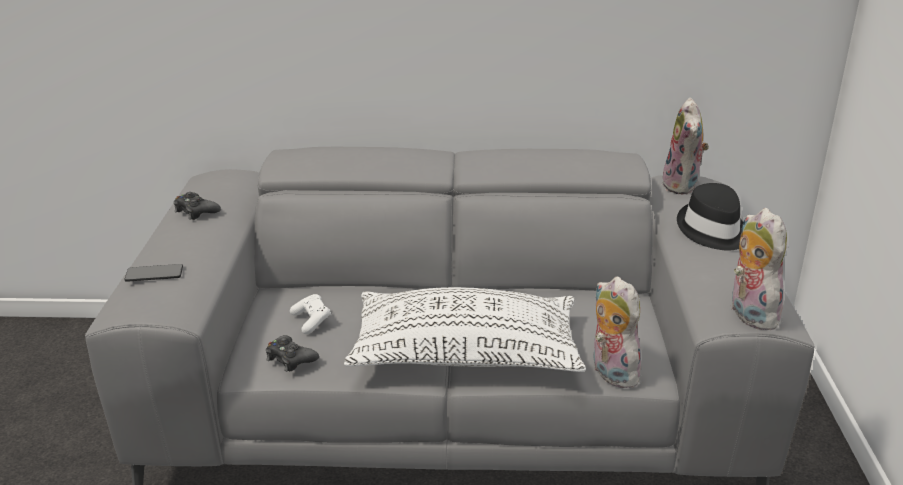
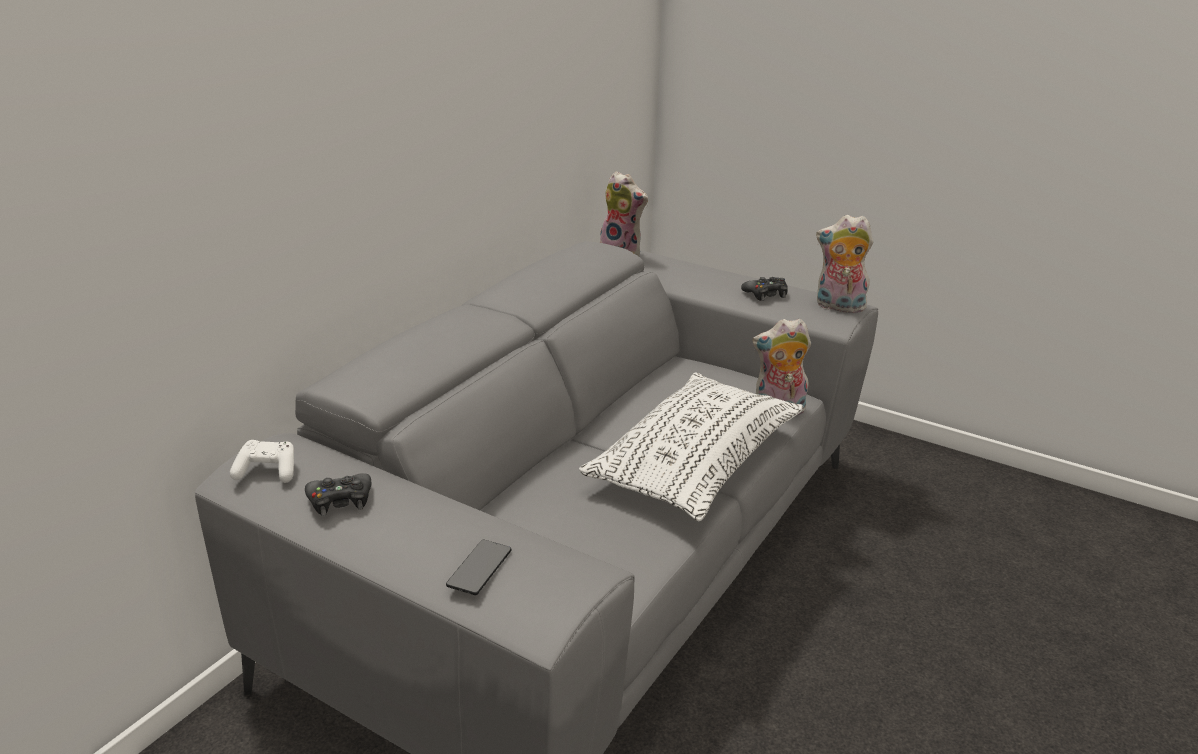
camera: 60 degrees left, 0 degrees up
(290, 359) = (620, 564): black game controller -> black game controller (766, 294)
(311, 321) = (561, 529): white game controller -> white game controller (267, 471)
(712, 230) = (708, 273): black hat -> none

